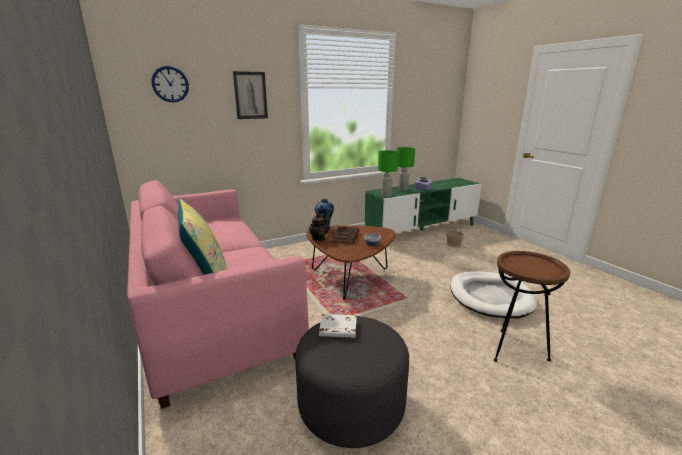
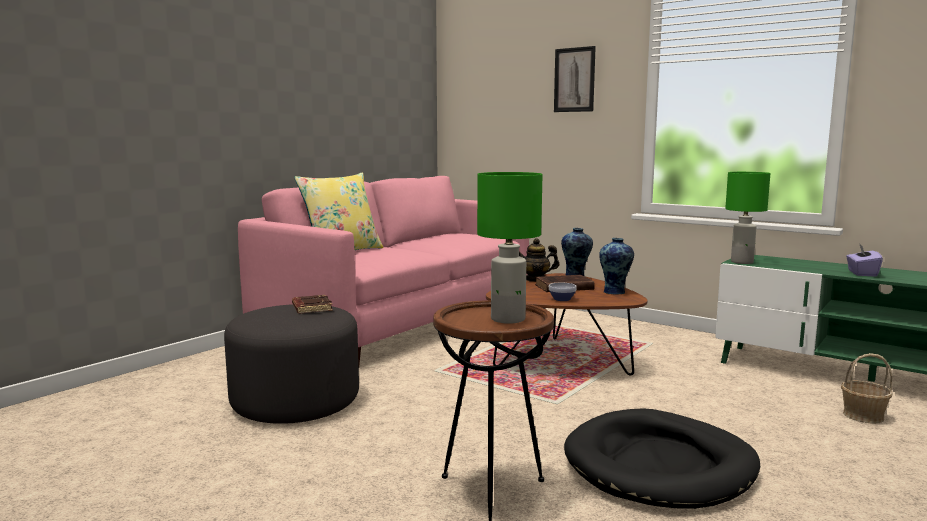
camera: 65 degrees right, 10 degrees down
(170, 84) = (491, 71): wall clock -> none
(337, 329) = (311, 308): white book -> brown book
(367, 229) = (615, 292): none -> vase
(403, 190) = (811, 265): green table lamp -> green table lamp (508, 319)
(490, 297) = (660, 465): white dog bed -> black dog bed

